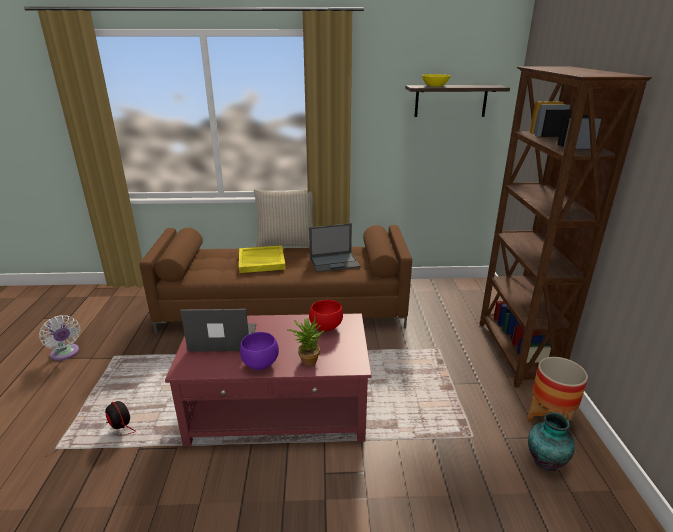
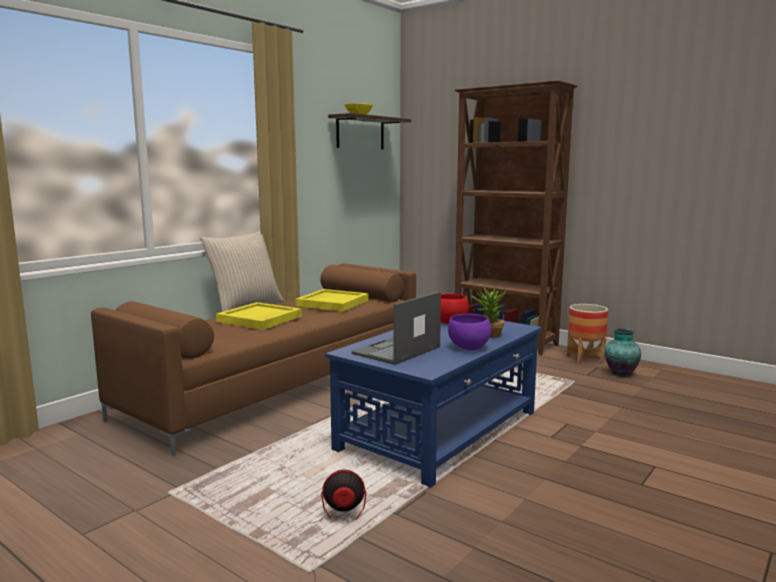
camera: 50 degrees left, 15 degrees down
(65, 354) = (76, 529): white fan -> none
(279, 408) = (441, 430): red coffee table -> blue coffee table
(335, 262) = (332, 303): laptop -> yellow tray

